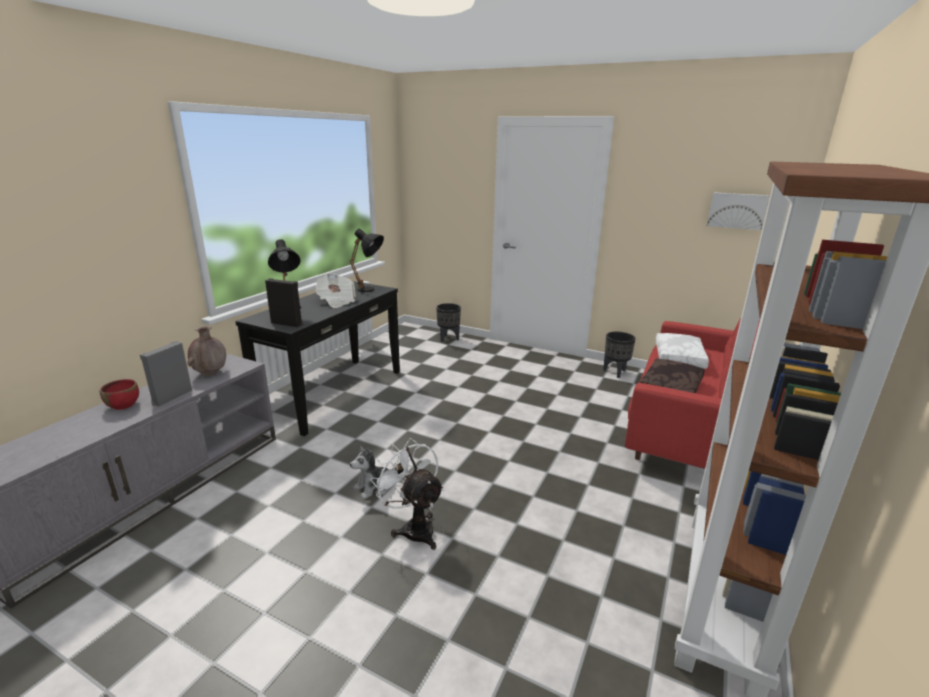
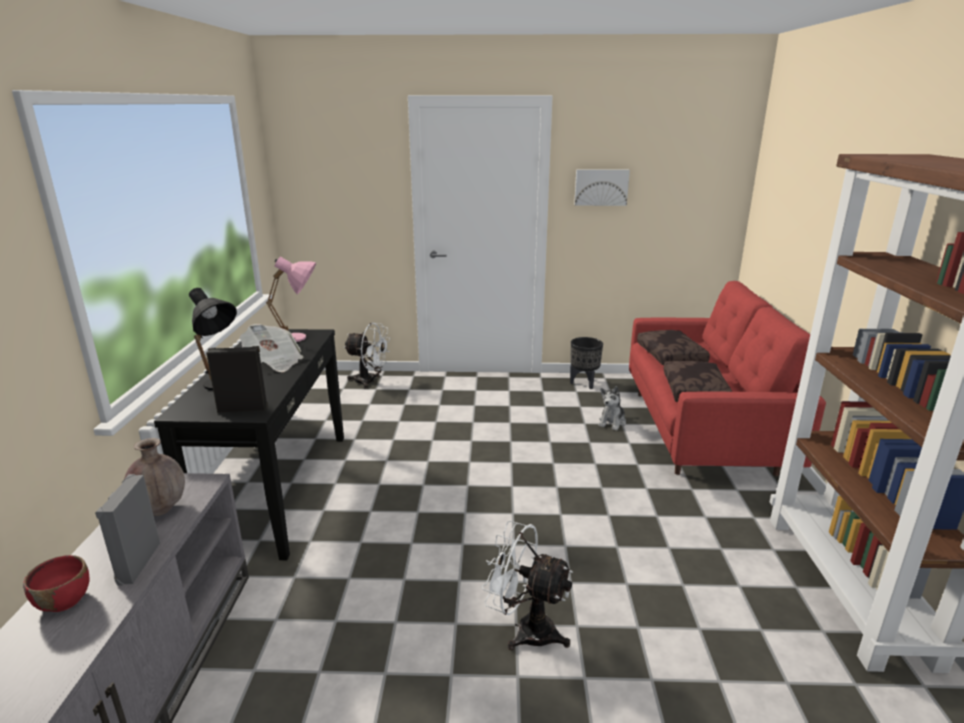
camera: 25 degrees left, 0 degrees up
(370, 290) = (302, 338): black table lamp -> pink table lamp
(374, 487) = (438, 598): plush toy -> plush toy (612, 422)
(448, 339) = (370, 381): black planter -> white fan
(680, 358) = (672, 356): white pillow -> brown pillow
(737, 210) = (687, 193): picture -> picture (601, 187)

